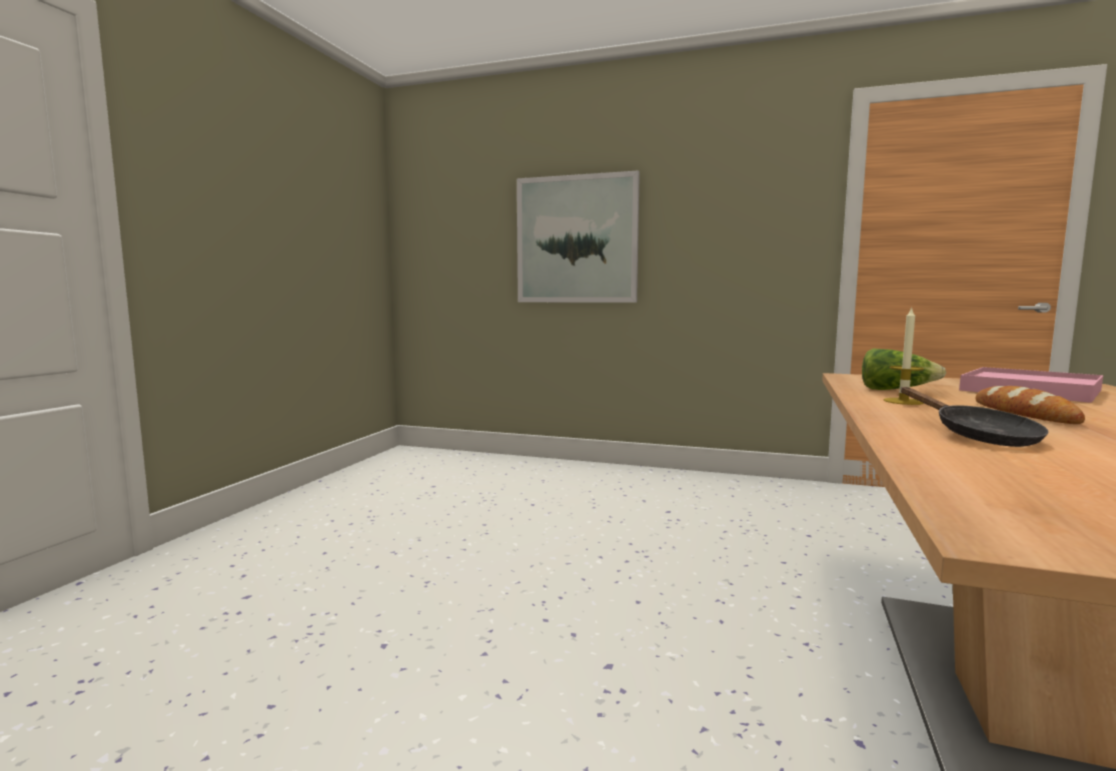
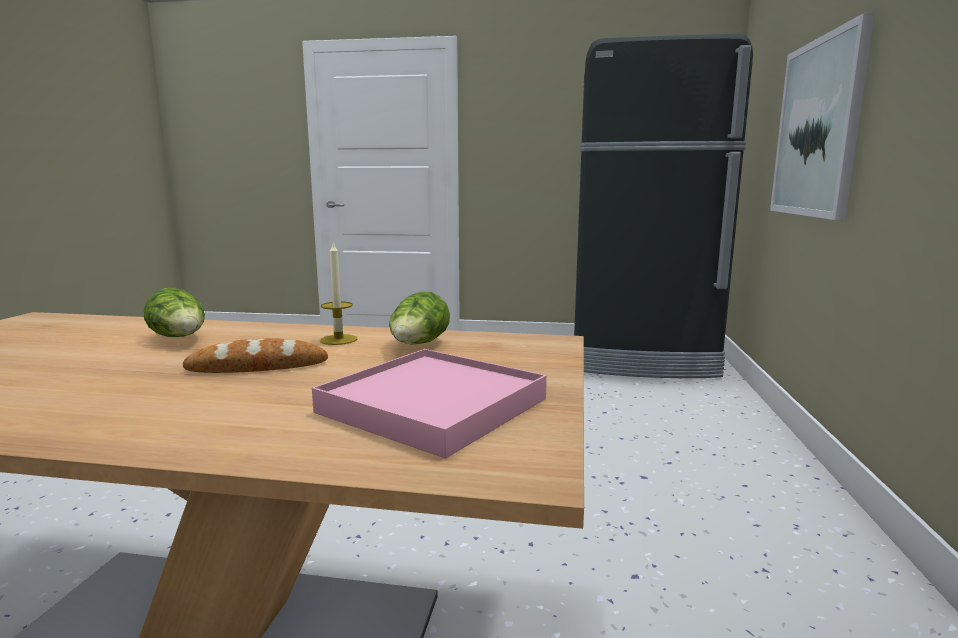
camera: 80 degrees right, 5 degrees up
(405, 471) = (642, 360): none -> black fridge
(977, 436) = (181, 338): black frying pan -> lettuce

